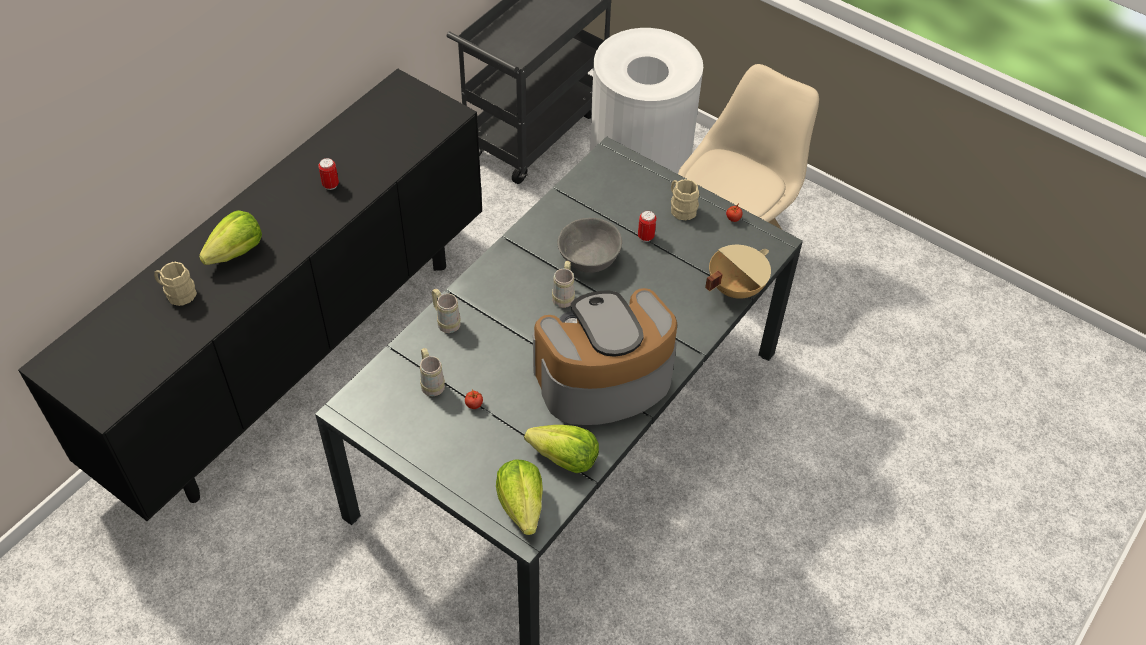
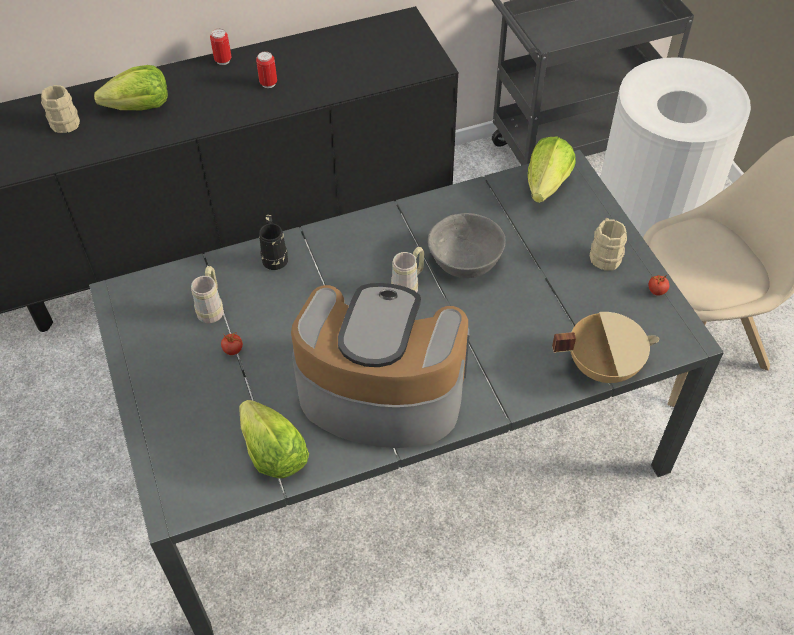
camera: 35 degrees right, 0 degrees up
(446, 321) = (275, 256): beige mug -> black mug
(522, 505) = (193, 477): lettuce -> lettuce (546, 185)
(645, 236) = (542, 266): can -> can (223, 60)

